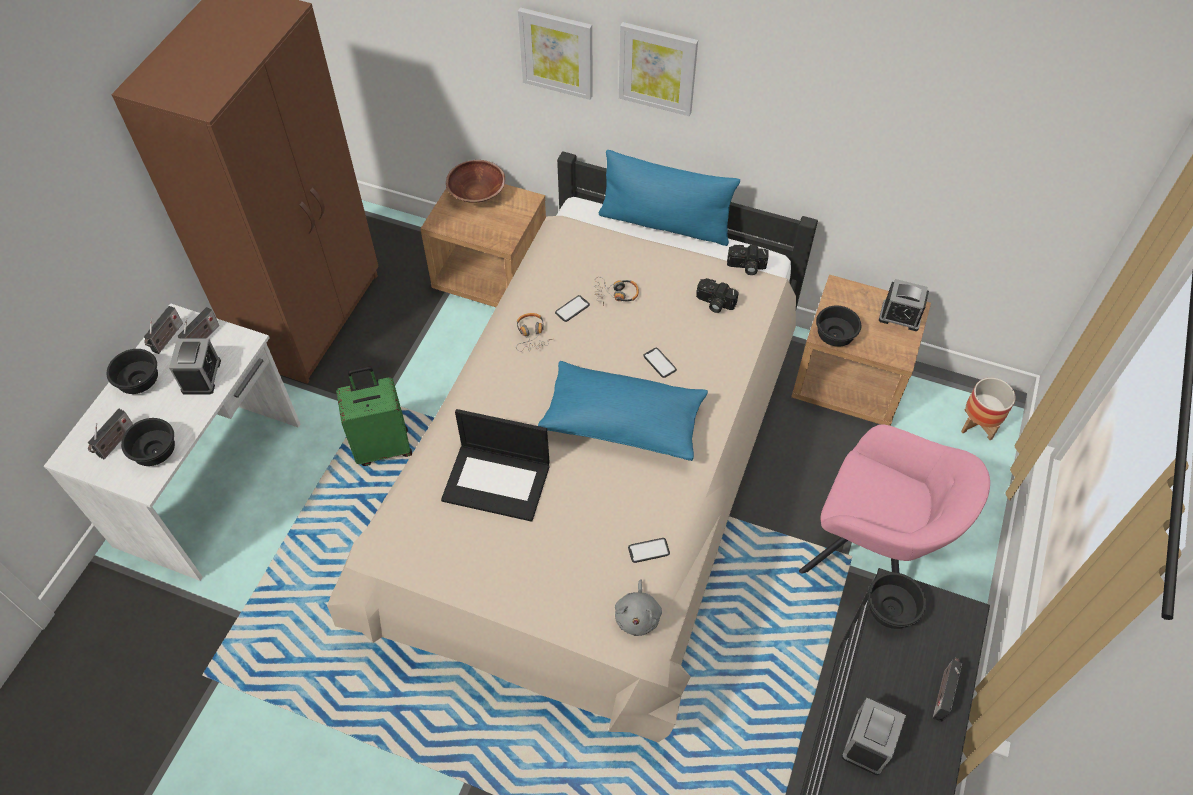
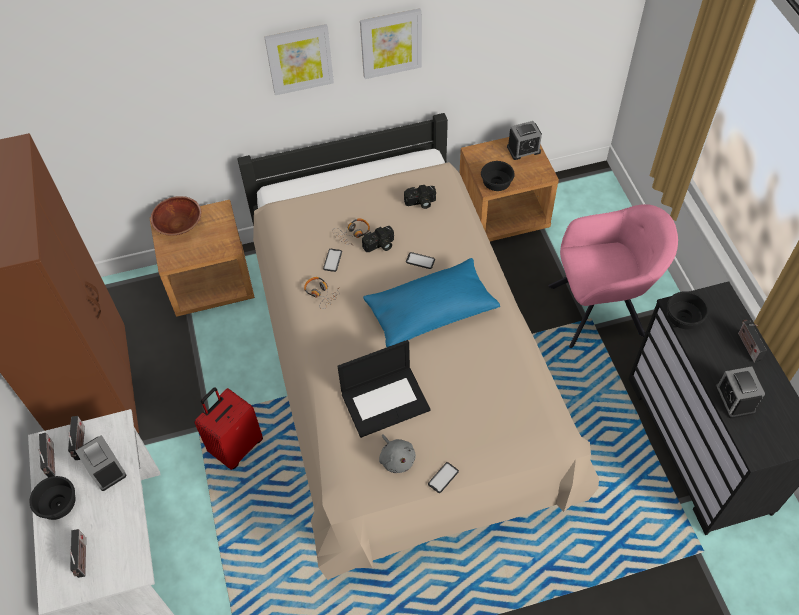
camera: 35 degrees left, 0 degrees up
(154, 451) = (120, 543): black bowl -> none
(383, 446) = (236, 446): green suitcase -> red suitcase
(557, 52) = (215, 83): picture -> picture (391, 43)
(638, 616) = (544, 422): grey plush toy -> grey plush toy (397, 458)
(648, 550) = (516, 379): phone -> phone (443, 477)
(665, 223) = (342, 170): blue pillow -> none
(746, 267) = (419, 168): camera -> camera (380, 246)
(977, 424) = (595, 195): planter -> none

